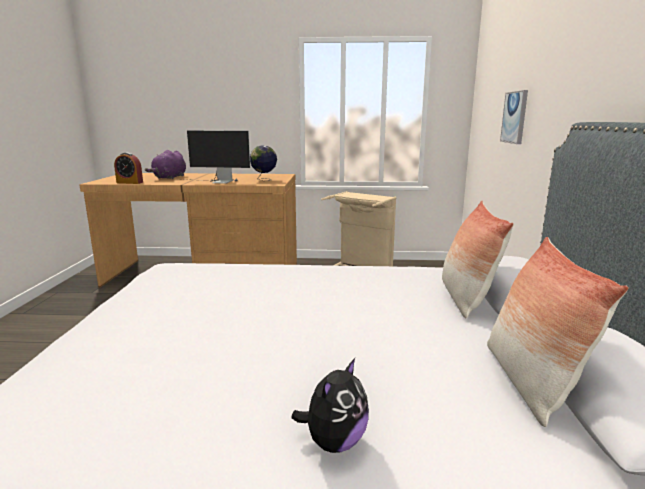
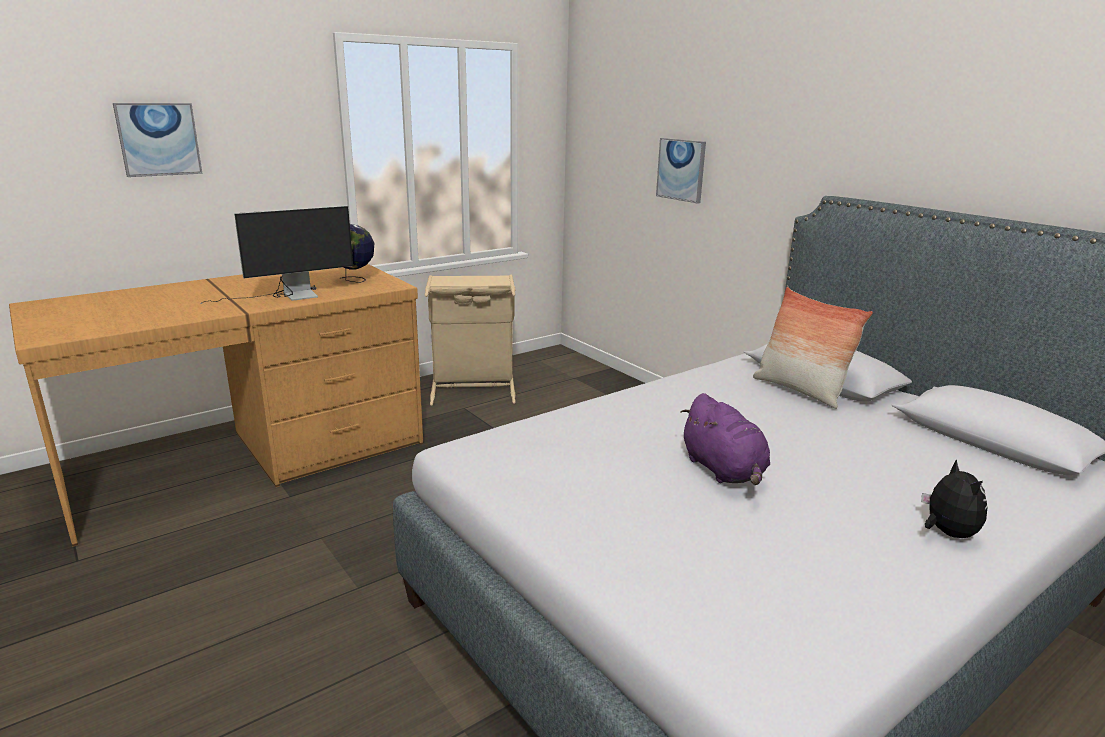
camera: 40 degrees left, 5 degrees up
(129, 182) = (125, 326): alarm clock -> none
(169, 178) = (168, 301): purple plush toy -> purple plush toy (724, 471)
(201, 99) = (158, 139): none -> picture
(529, 382) = (948, 444): pillow -> none

